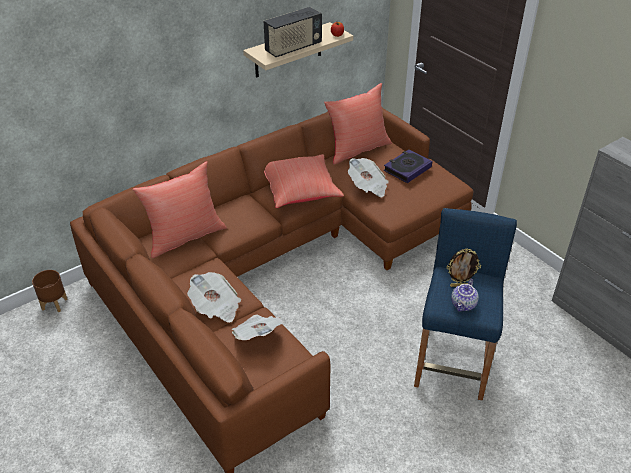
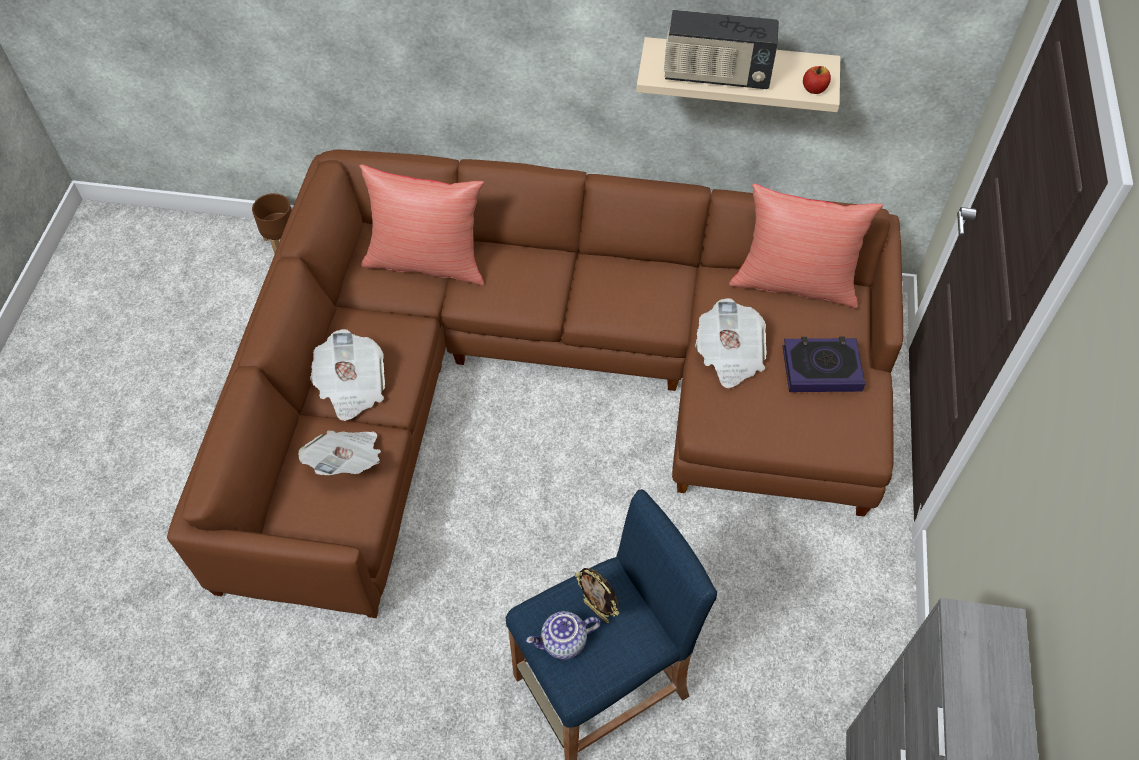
camera: 45 degrees right, 15 degrees up
(301, 191) = (634, 297): red pillow -> none

